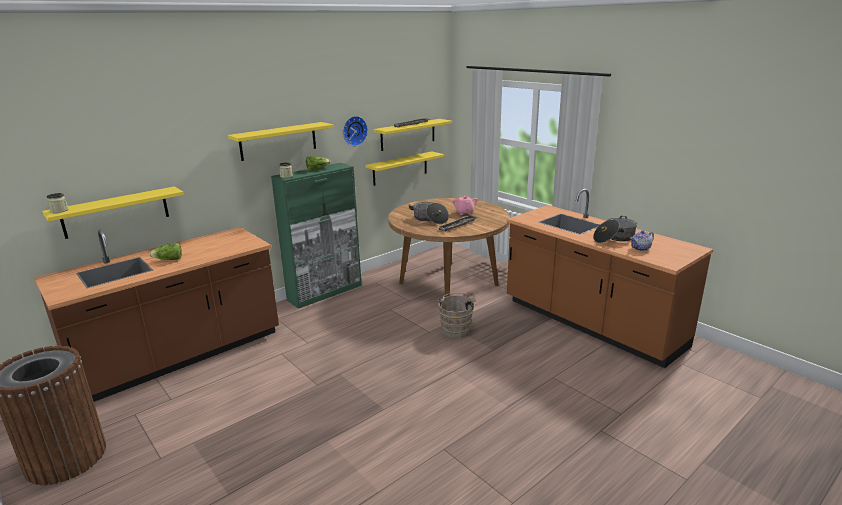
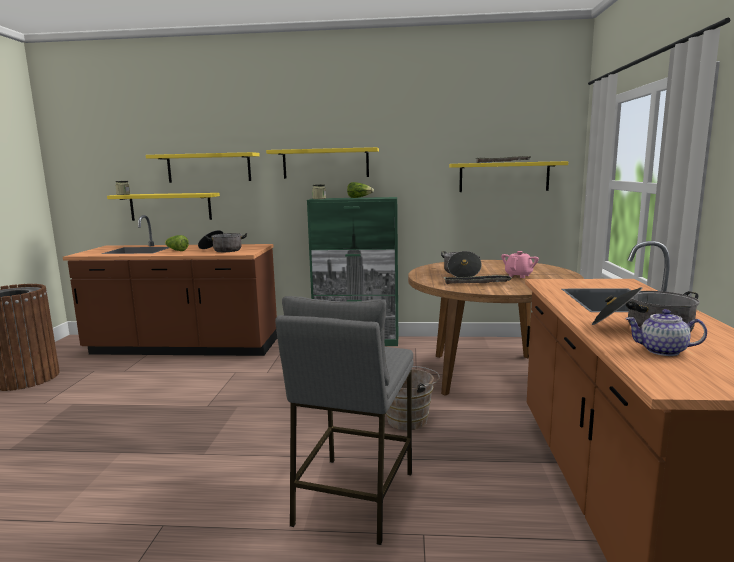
camera: 45 degrees right, 10 degrees down
(218, 247) = (222, 250): none -> cooking pot
(353, 131) = (421, 163): wall clock -> none
(400, 168) = (488, 218): yellow shelf -> yellow shelf (209, 168)
(501, 381) = (353, 497): none -> grey stool

